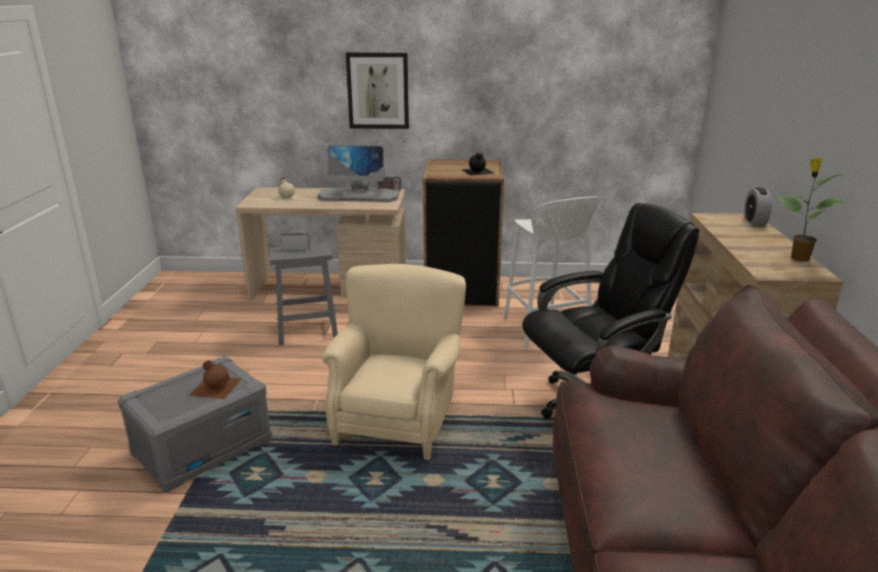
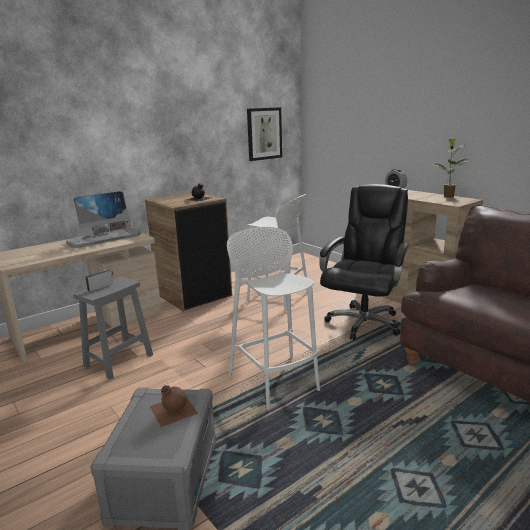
camera: 40 degrees left, 5 degrees down
(286, 197) = (39, 253): beige bottle -> none
(378, 90) = (97, 148): picture -> picture (264, 134)
(397, 417) = (275, 380): beige armchair -> white stool

